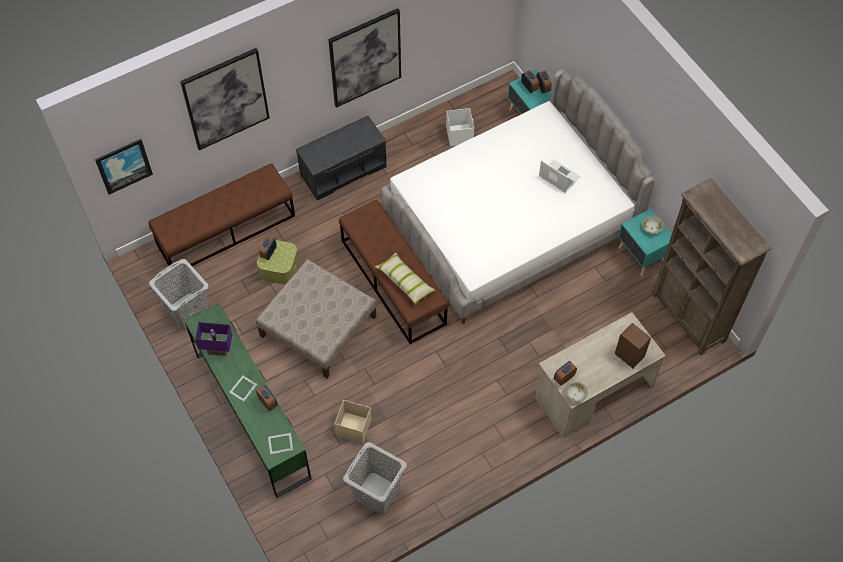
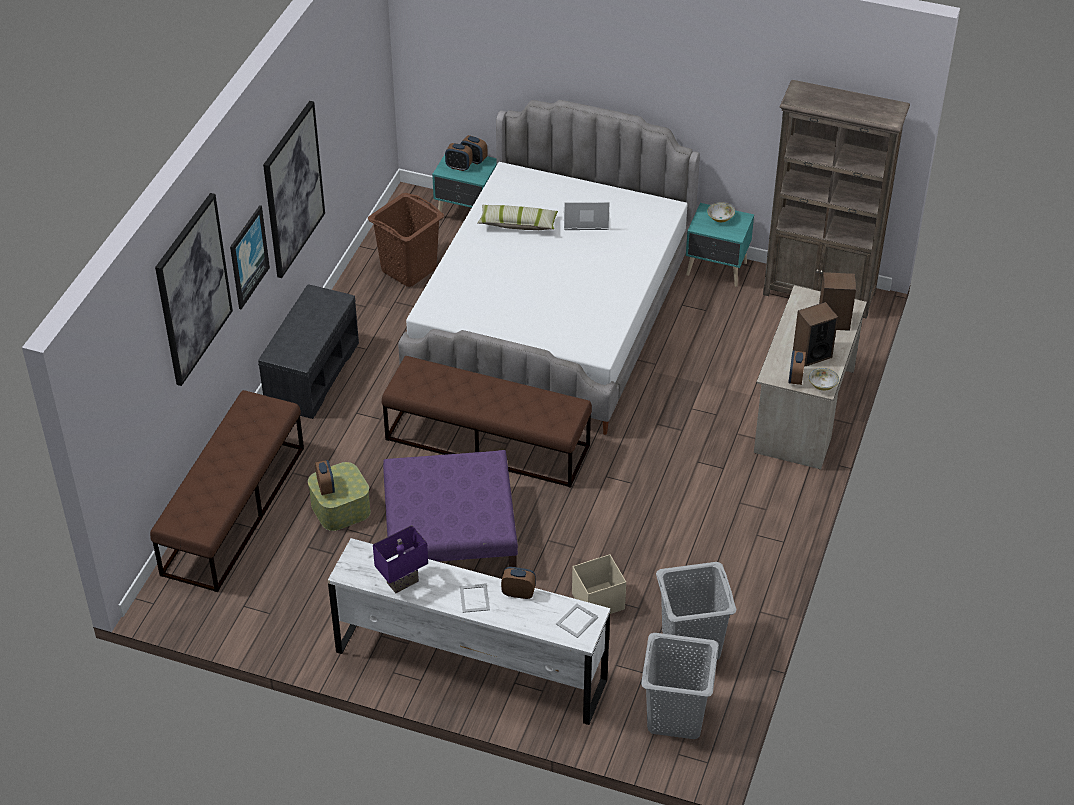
camera: 40 degrees left, 15 degrees down
(123, 165) = (118, 436): picture -> picture (248, 257)
(187, 310) = (275, 616): grey laundry basket -> grey laundry basket (675, 715)
(252, 415) = (471, 666): green dresser -> white dresser
(317, 326) = (449, 535): beige ottoman -> purple ottoman
(405, 282) = (525, 408): pillow -> pillow (517, 224)
(459, 135) = (408, 269): white storage box -> brown laundry basket
(591, 368) = (812, 354): none -> speaker

